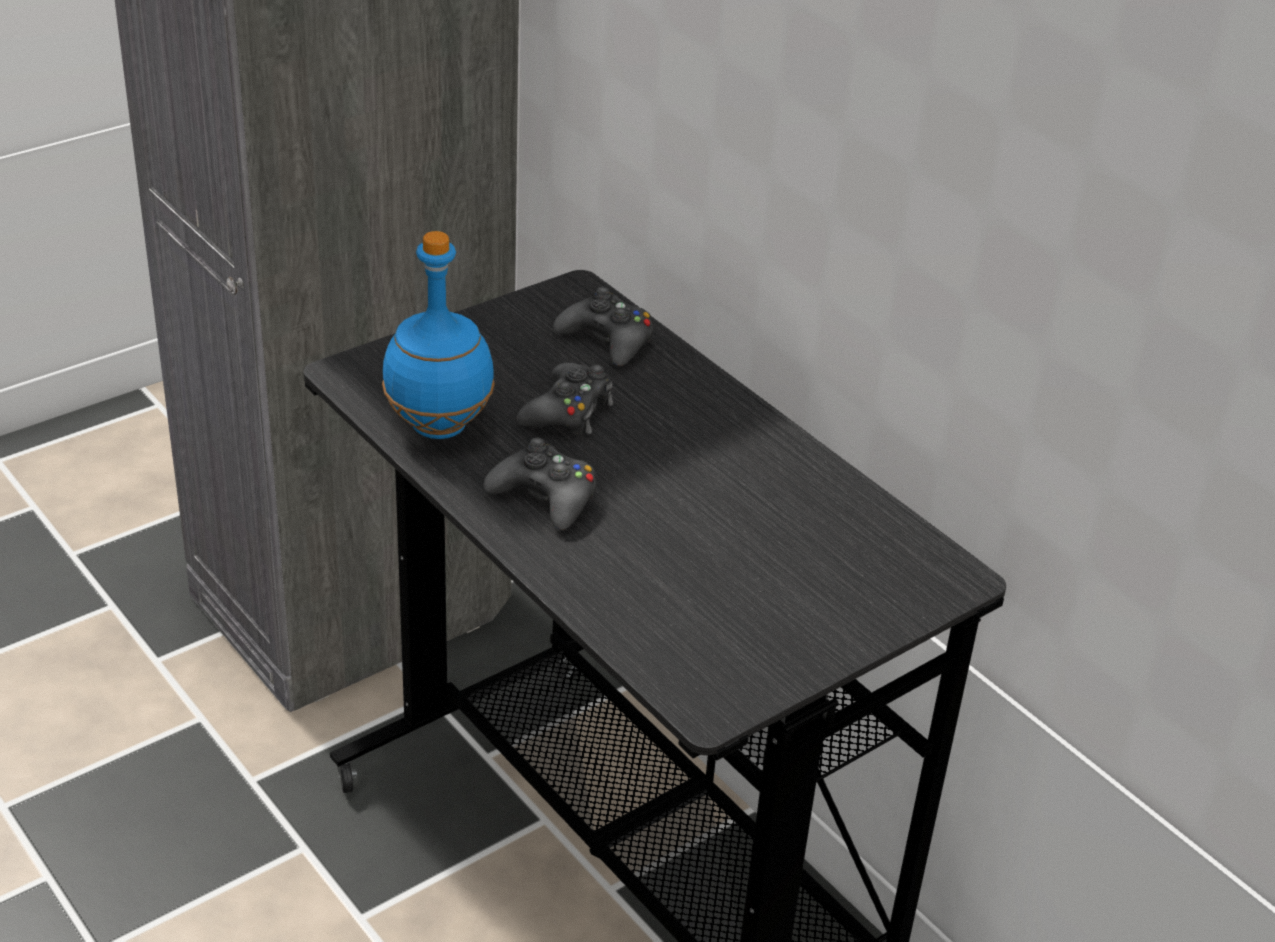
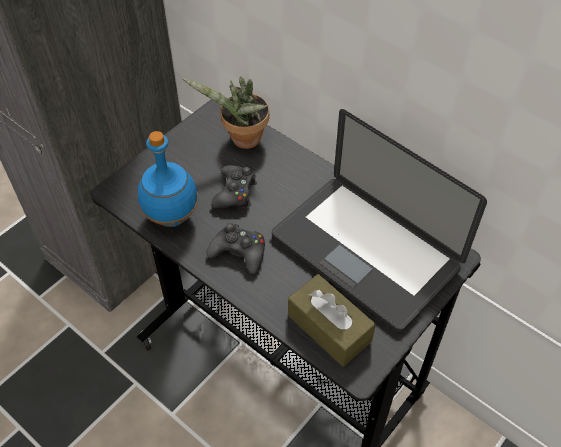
camera: 10 degrees left, 15 degrees up
(607, 340) = (242, 141): black game controller -> potted plant
(675, 634) = (329, 328): none -> brown tissue box
(782, 539) = (365, 252): none -> laptop

